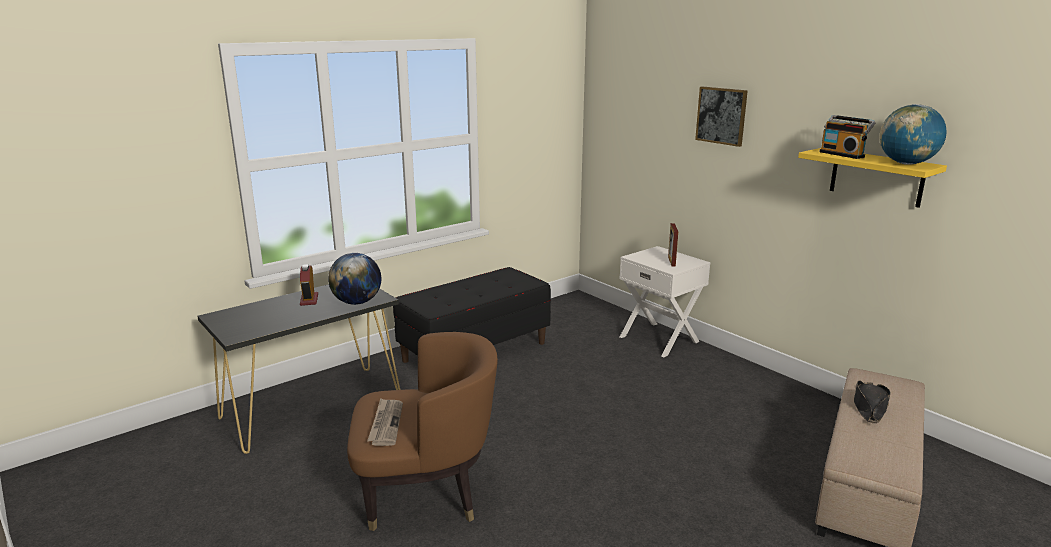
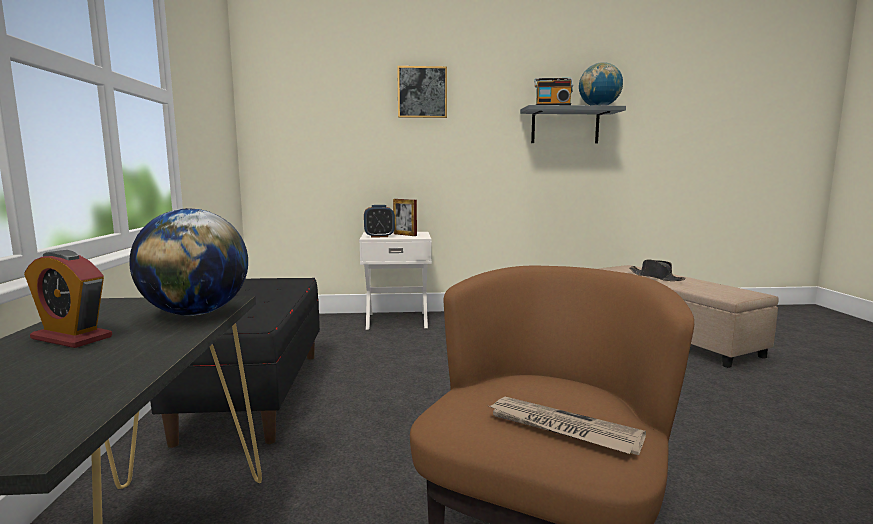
camera: 55 degrees left, 10 degrees down
(645, 257) = (379, 236): none -> alarm clock
(876, 177) = (565, 126): yellow shelf -> grey shelf

